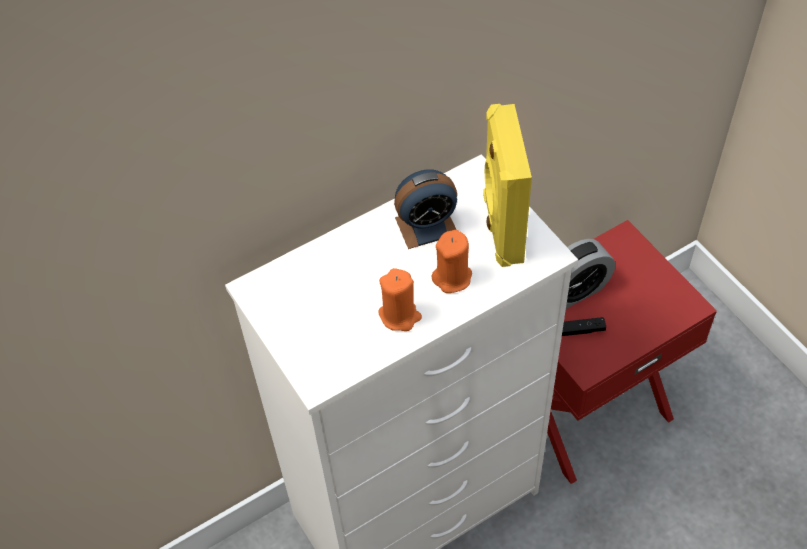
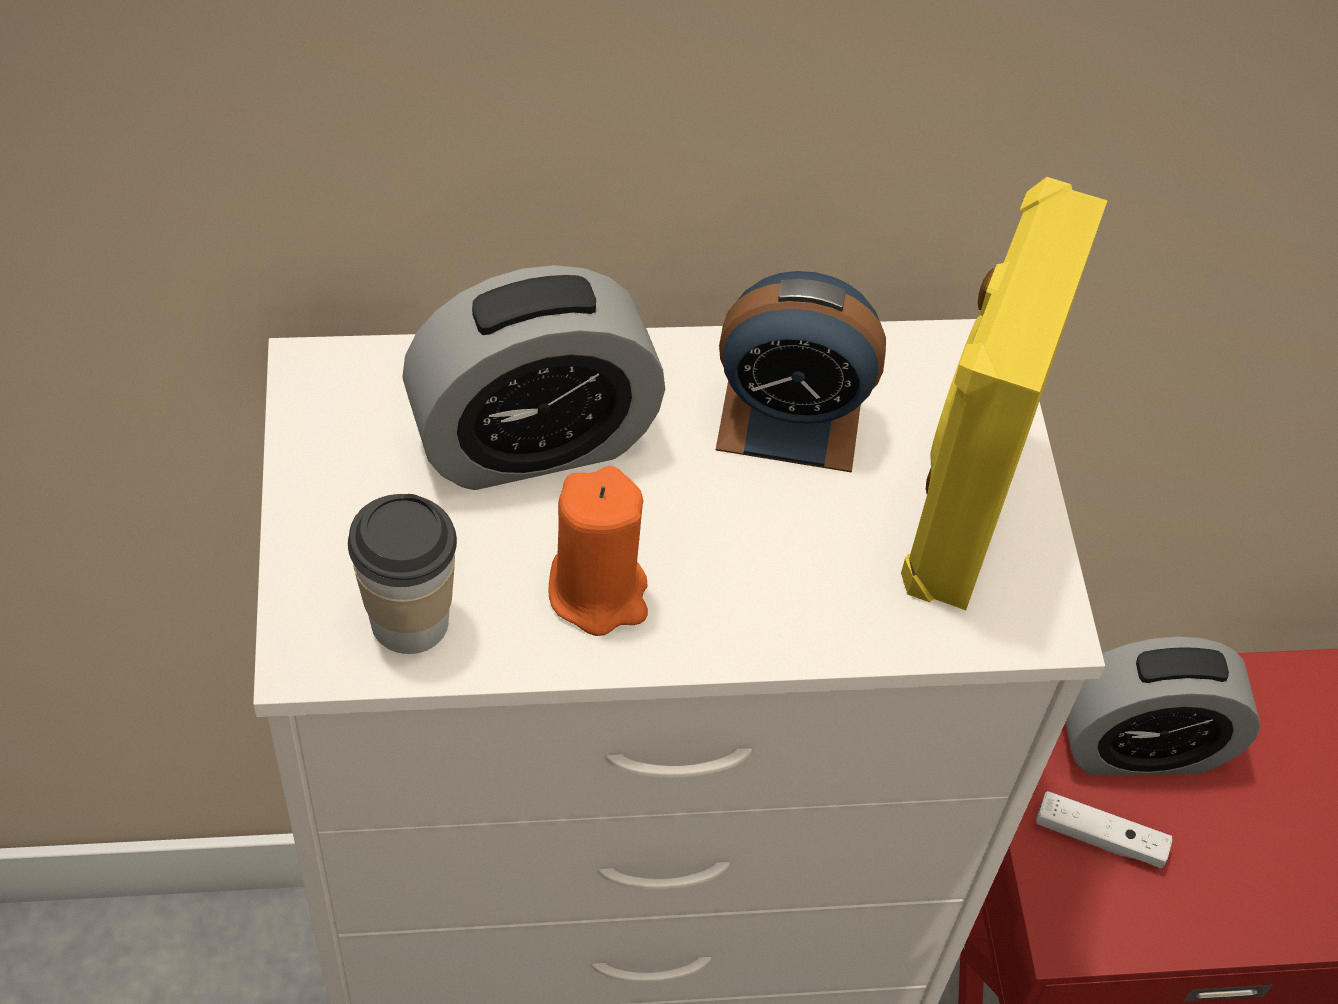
camera: 20 degrees right, 0 degrees up
(342, 357) = (409, 621): none -> cup
(344, 276) = (533, 442): none -> alarm clock
(452, 277) = (775, 563): orange candle -> none
(577, 331) = (1099, 837): black game controller -> white game controller

